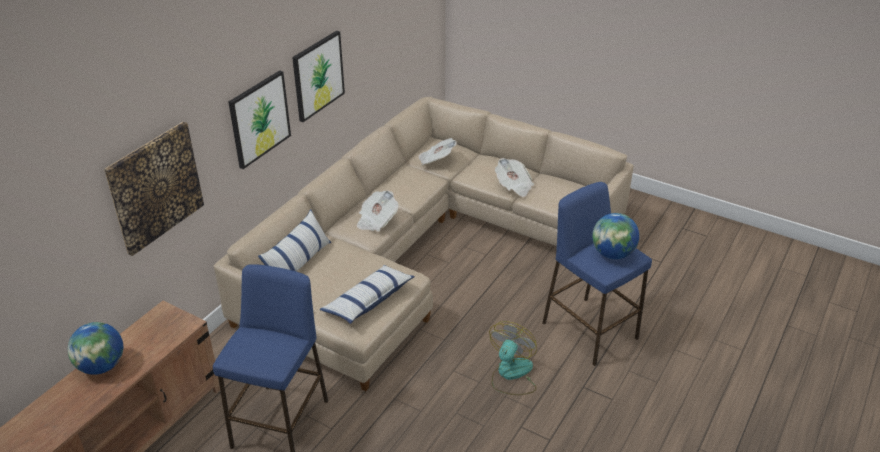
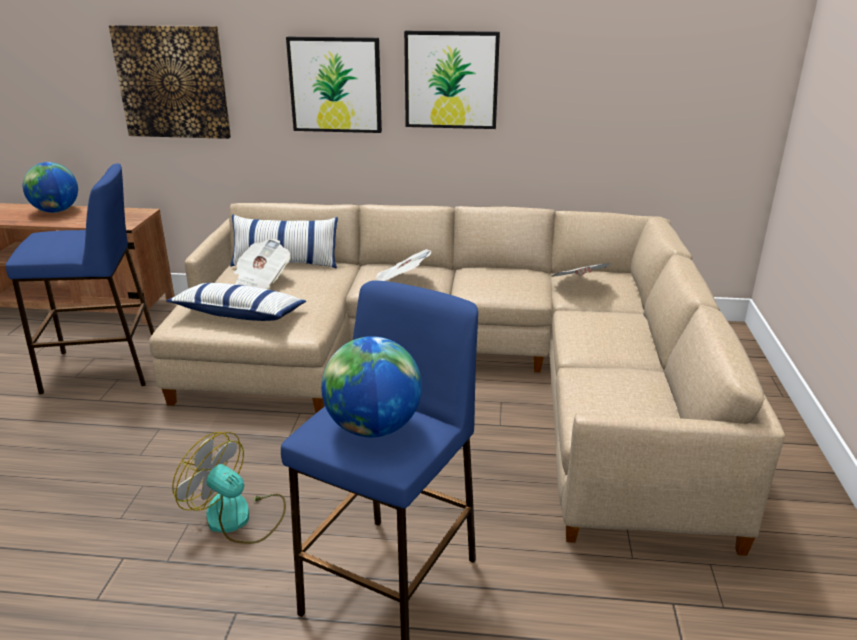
camera: 65 degrees right, 10 degrees down
(511, 374) = (238, 518): fan -> fan turned 150 degrees counterclockwise
(514, 186) = (591, 353): newspaper -> newspaper (260, 281)

